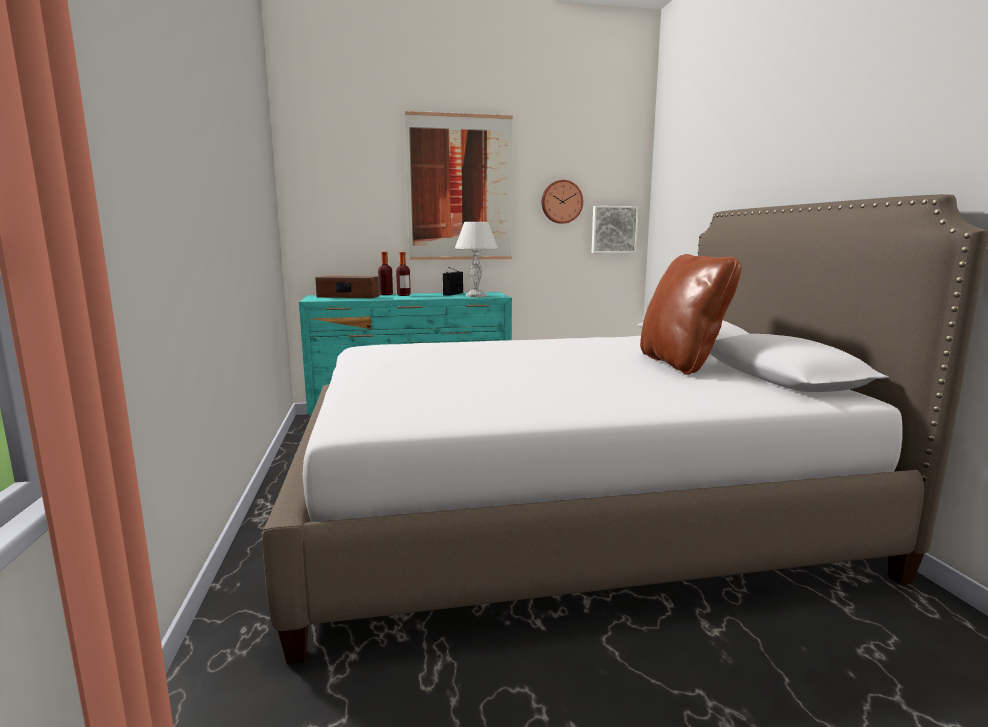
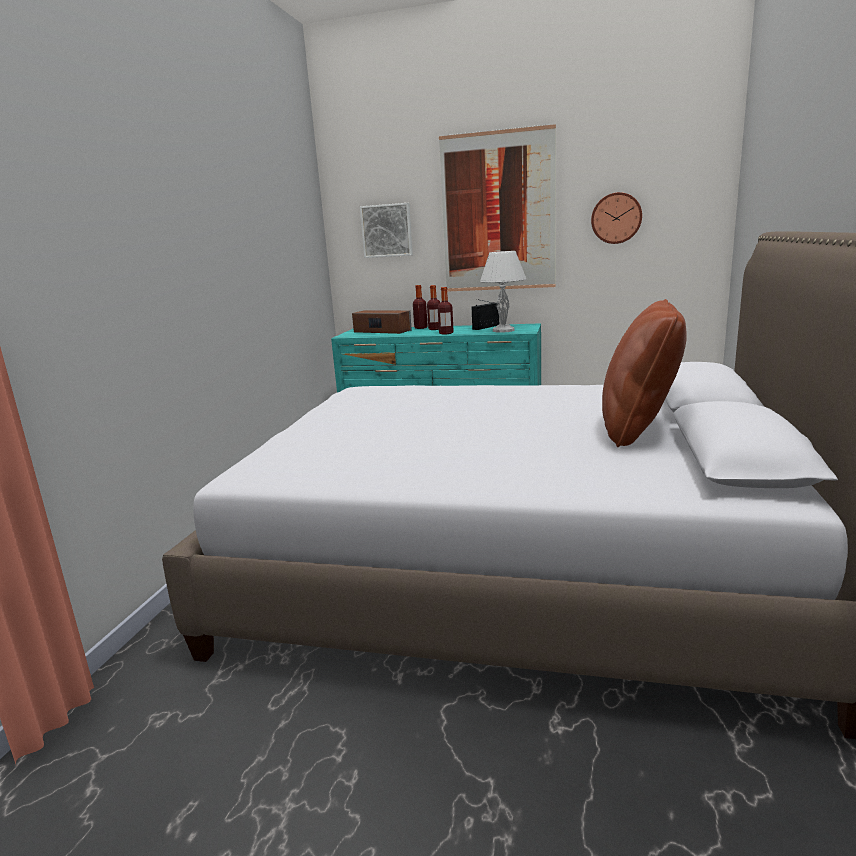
camera: 25 degrees right, 5 degrees up
(422, 298) = (446, 333): none -> bottle
(613, 229) = (684, 247): picture -> picture (387, 230)

